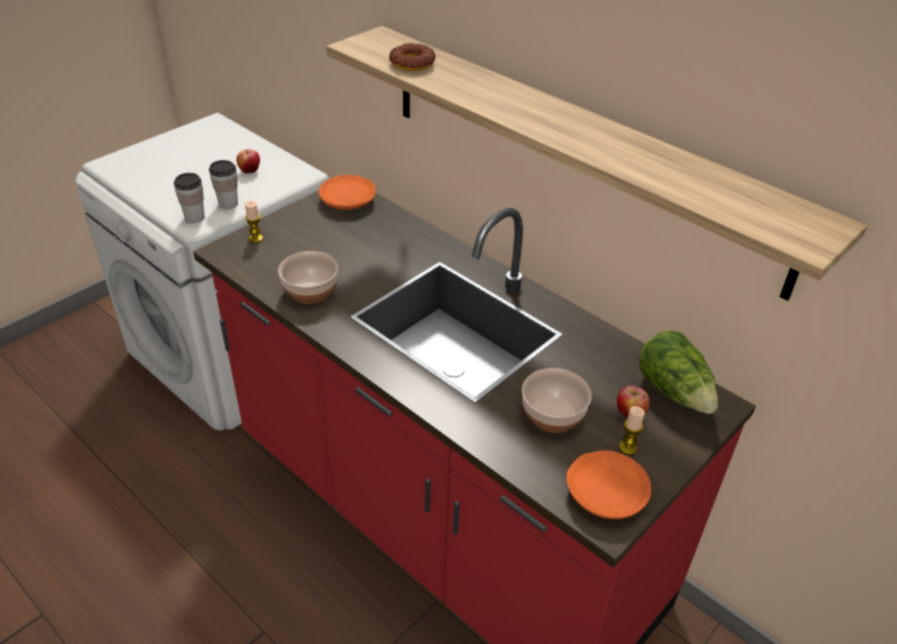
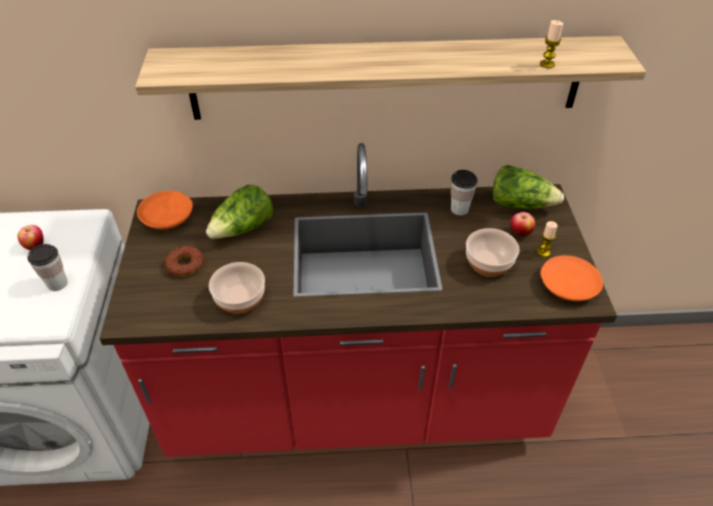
camera: 45 degrees left, 5 degrees up
(195, 217) = (43, 314): cup -> cup (459, 209)
(256, 238) = (138, 292): candle -> candle (547, 64)
(387, 244) = (243, 228): none -> lettuce
(412, 63) = (229, 67): donut -> donut (185, 264)

